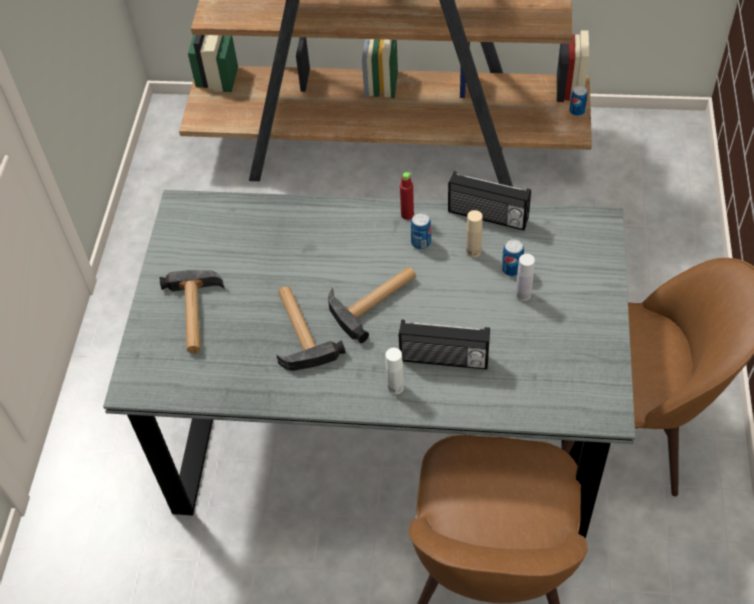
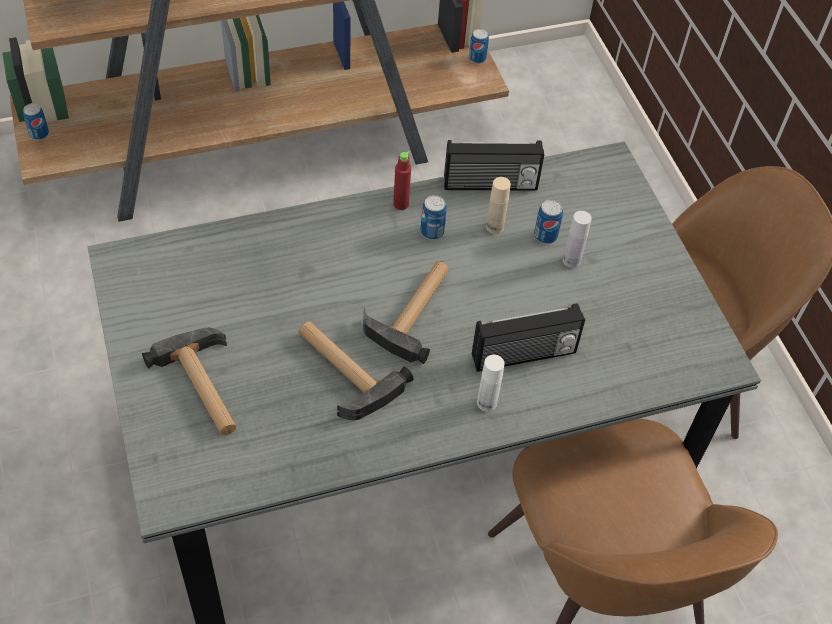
camera: 30 degrees left, 0 degrees up
(205, 99) = (39, 134): none -> can

